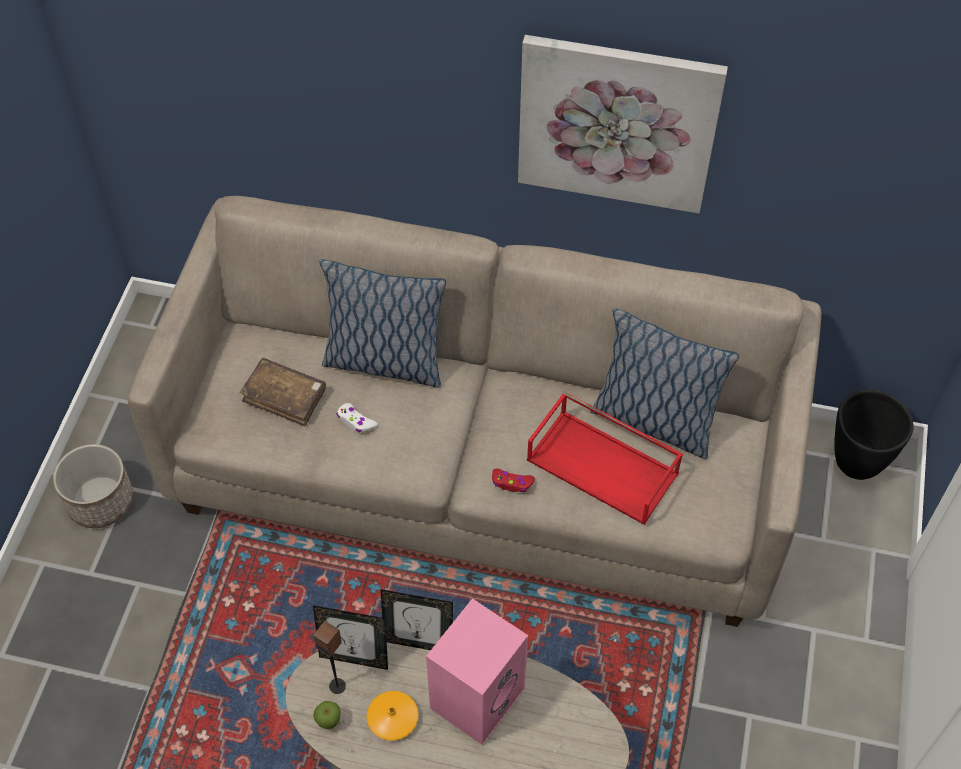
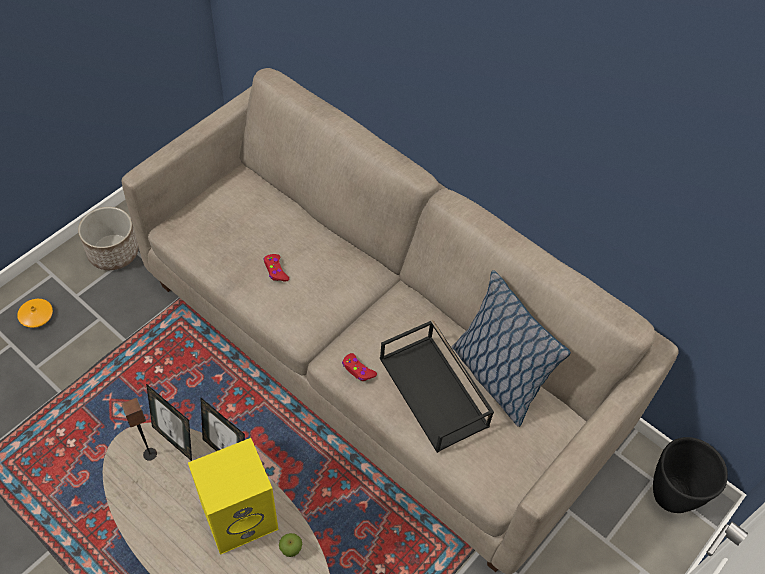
camera: 25 degrees right, 0 degrees up
(285, 397) = (240, 230): brown book -> none
(329, 723) = (126, 477): apple -> apple (291, 551)
(356, 421) = (275, 270): white game controller -> red game controller
(384, 361) = (325, 238): pillow -> none
(393, 718) = (171, 499): orange vase -> orange vase (36, 316)
(477, 695) = (241, 515): pink speaker -> yellow speaker
(604, 466) = (435, 392): red tray -> black tray
(617, 122) = (557, 118): picture -> none

